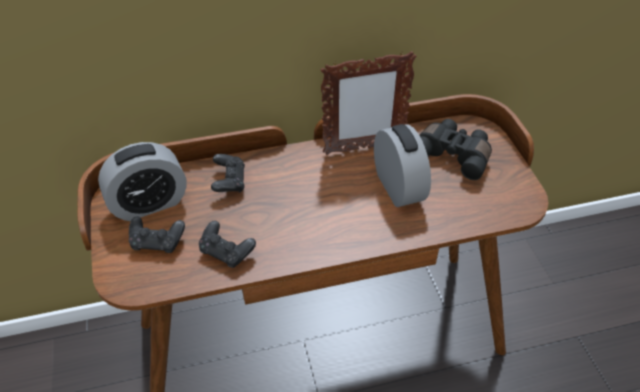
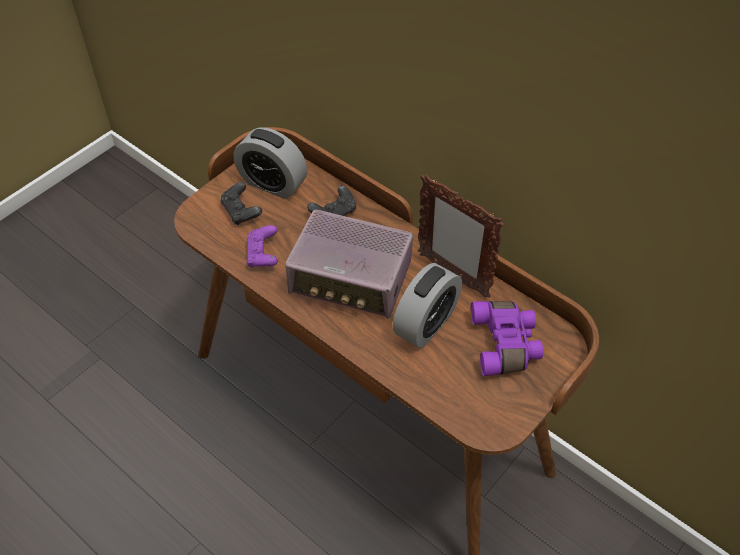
camera: 55 degrees right, 5 degrees up
(226, 253) = (263, 255): black game controller -> purple game controller
(312, 208) = (351, 280): none -> radio
(453, 155) = (506, 344): black binoculars -> purple binoculars

